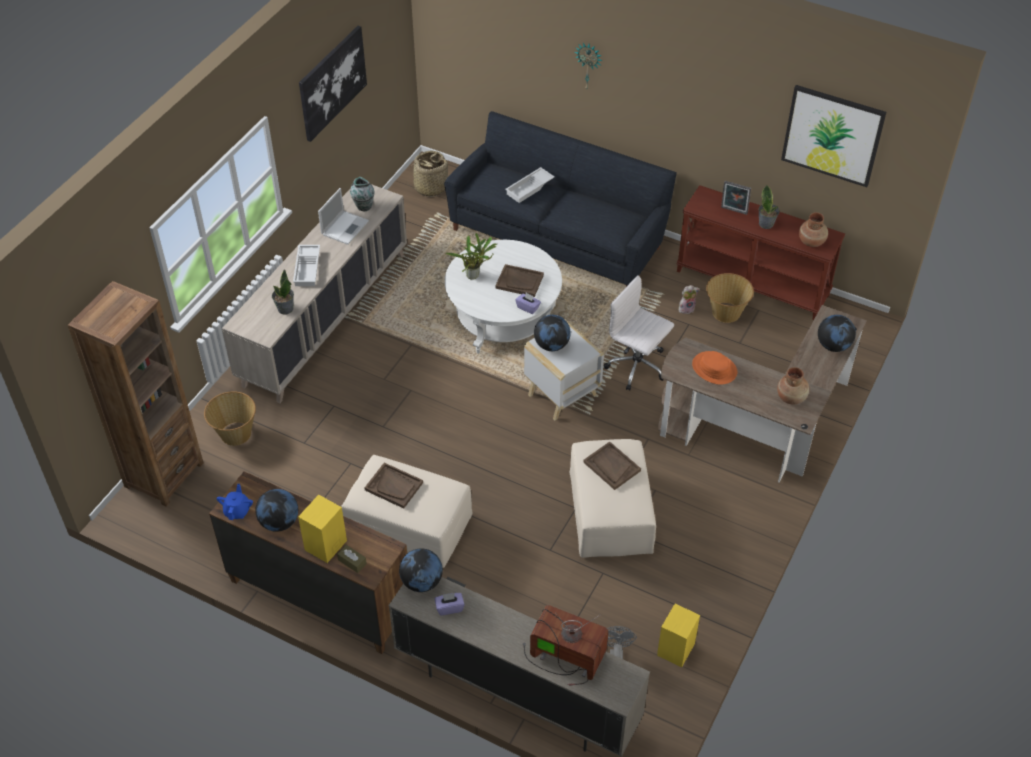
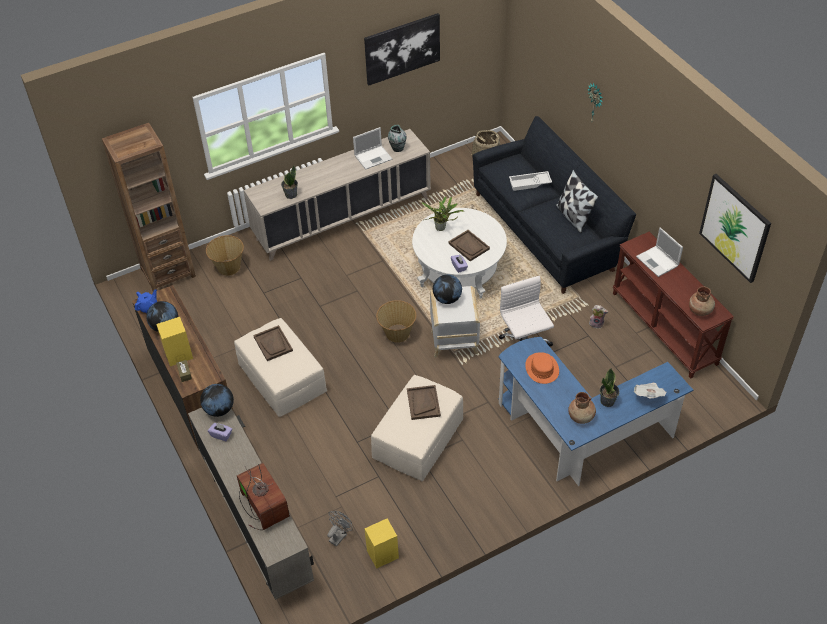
camera: 35 degrees right, 0 degrees up
(308, 268) = (327, 174): white tray -> none
(603, 204) = (573, 217): none -> pillow
(726, 313) = (624, 340): basket -> basket (397, 333)
(733, 211) = (658, 262): picture frame -> laptop
(761, 427) = (578, 435): brown desk -> blue desk
(766, 224) = (675, 282): potted plant -> potted plant (607, 401)
(833, 346) = (648, 395): globe -> newspaper

